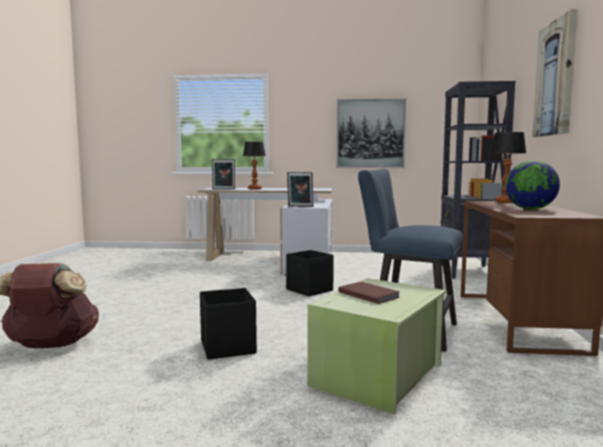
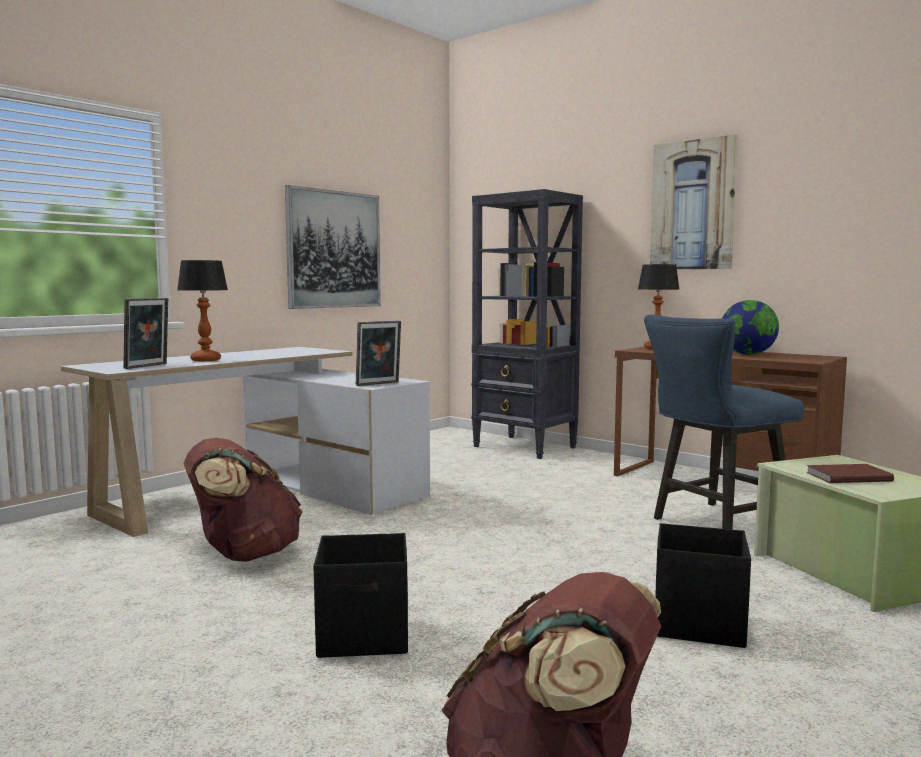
camera: 55 degrees left, 0 degrees up
(208, 273) = (244, 554): none -> brown backpack
(309, 290) = (481, 521): black storage box -> black storage box (365, 636)

